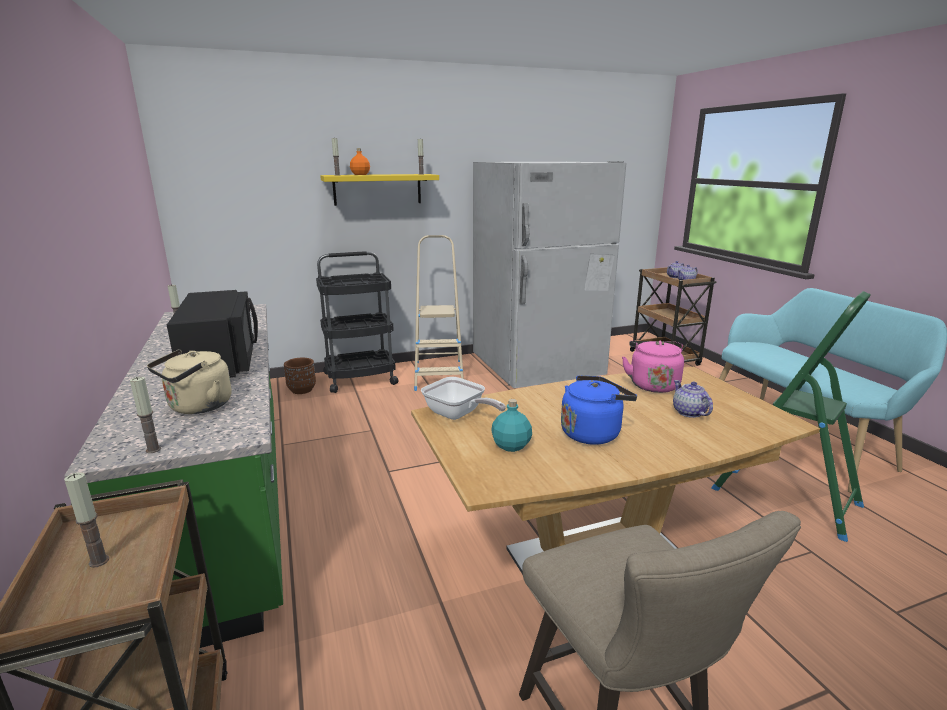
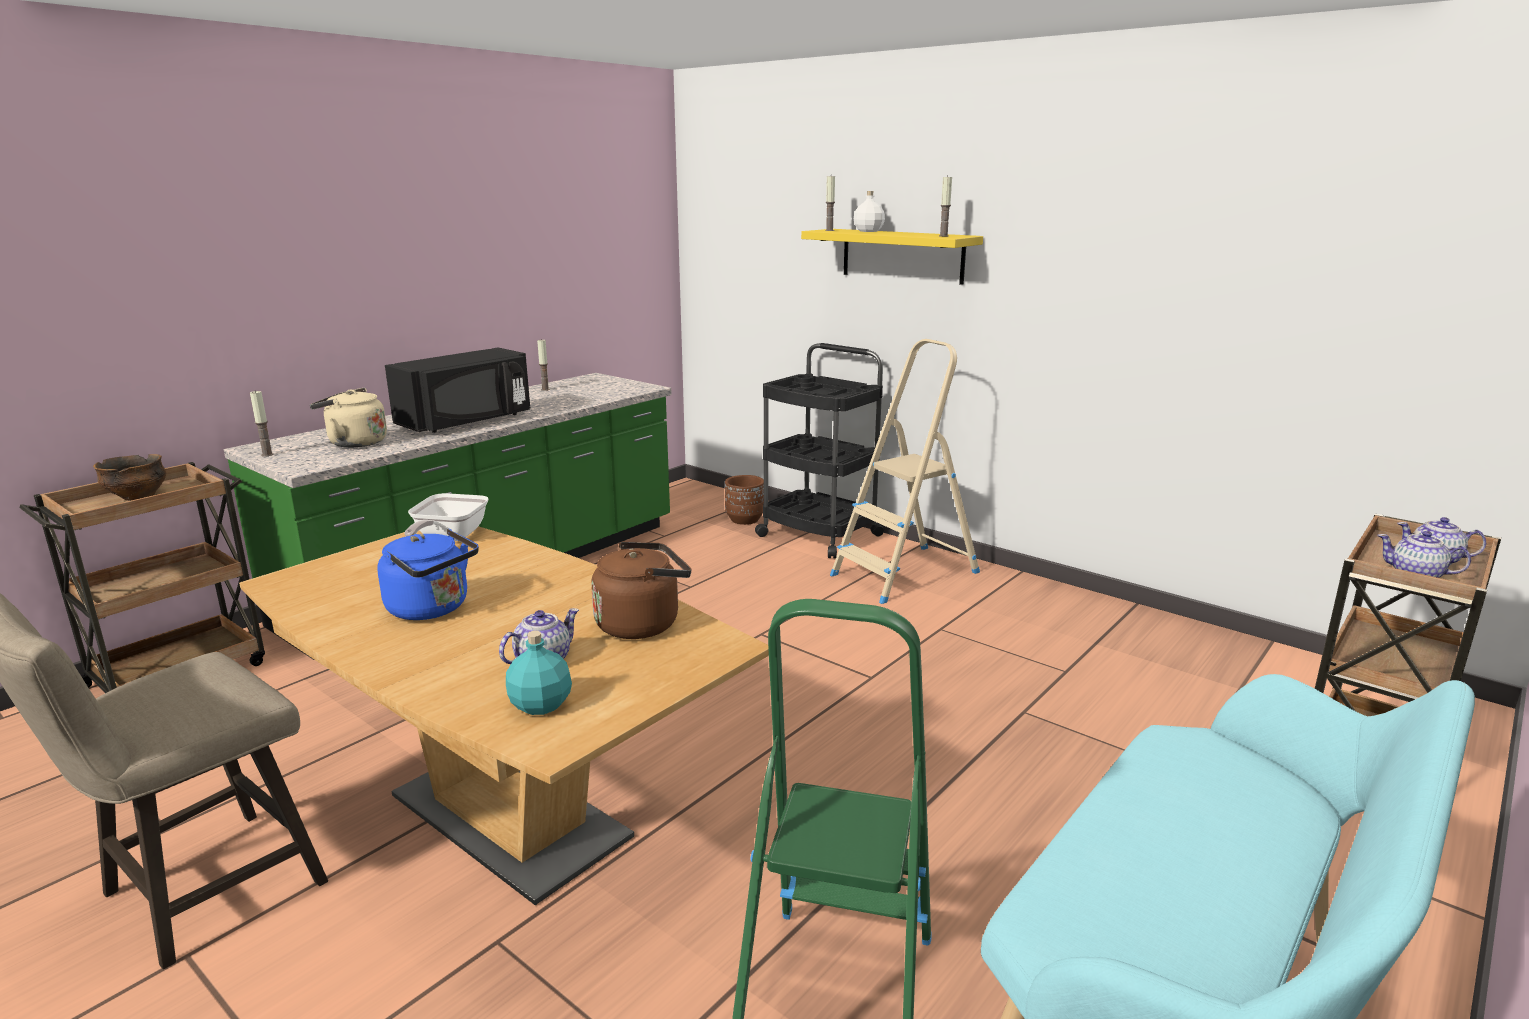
camera: 60 degrees right, 0 degrees up
(99, 561) = (138, 496): candle -> bowl
(360, 174) = (869, 231): orange bottle -> white bottle
(511, 446) = (376, 575): turquoise bottle -> turquoise bottle (541, 705)
(537, 365) = (1067, 633): white fridge -> none
(652, 384) = (642, 623): pink kettle -> brown kettle

